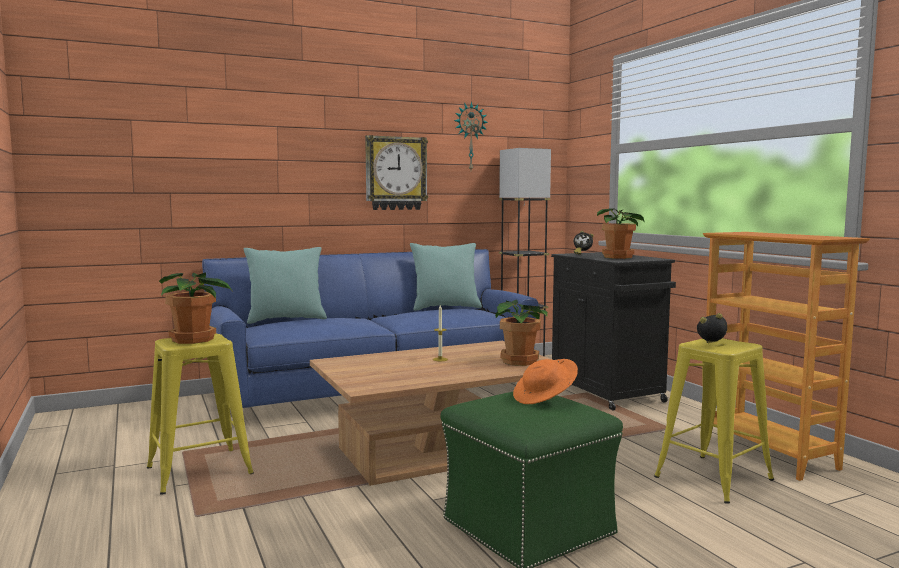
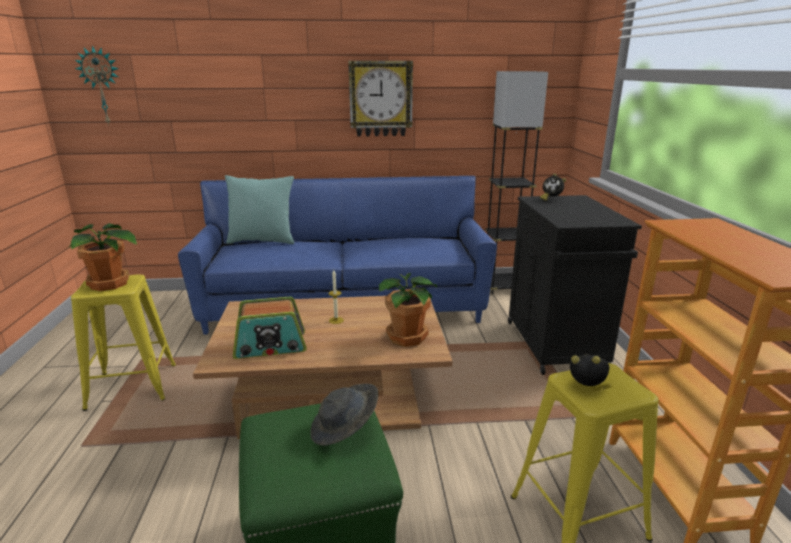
camera: 20 degrees right, 15 degrees up
(401, 376) = (270, 346): none -> radio
(445, 308) = (417, 236): turquoise pillow -> none
(469, 137) = (463, 57): wall clock -> wall clock (102, 86)
(545, 398) = (345, 429): orange hat -> grey hat
(619, 257) = (580, 213): potted plant -> none

